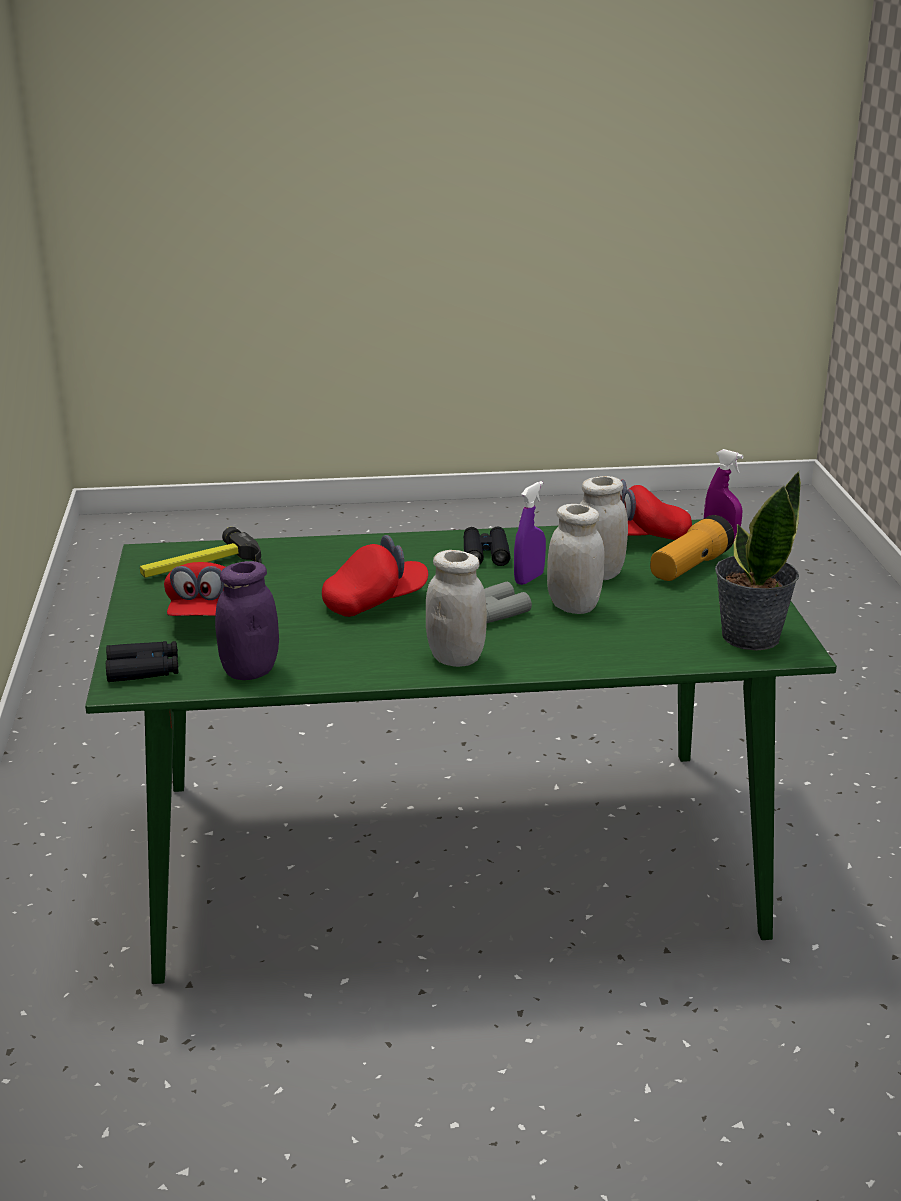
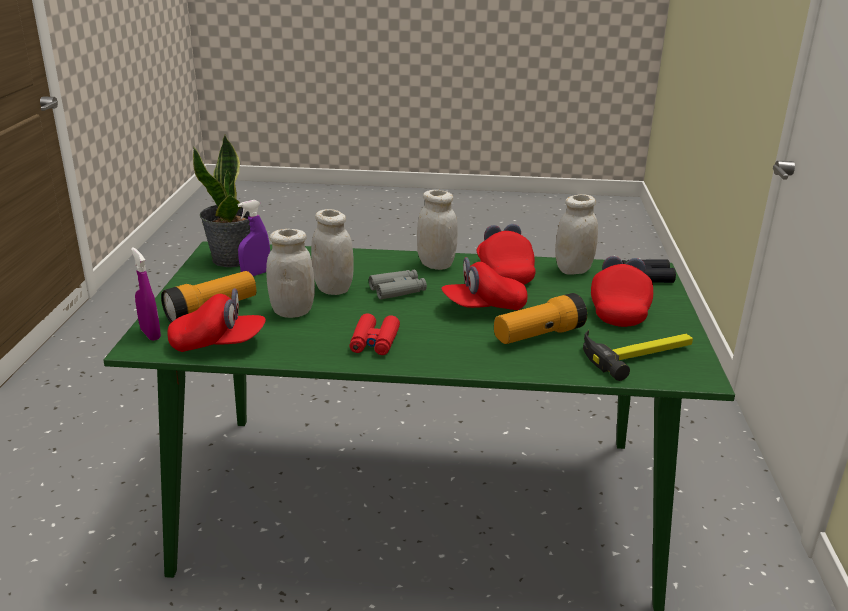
camera: 170 degrees left, 0 degrees up
(250, 671) = (573, 270): purple jar -> white jar
(309, 576) = (538, 335): none -> flashlight
(353, 654) = (504, 273): none -> red cap
(485, 553) = (374, 342): black binoculars -> red binoculars
(529, 578) = (351, 314): purple spray bottle -> purple spray bottle (256, 274)

